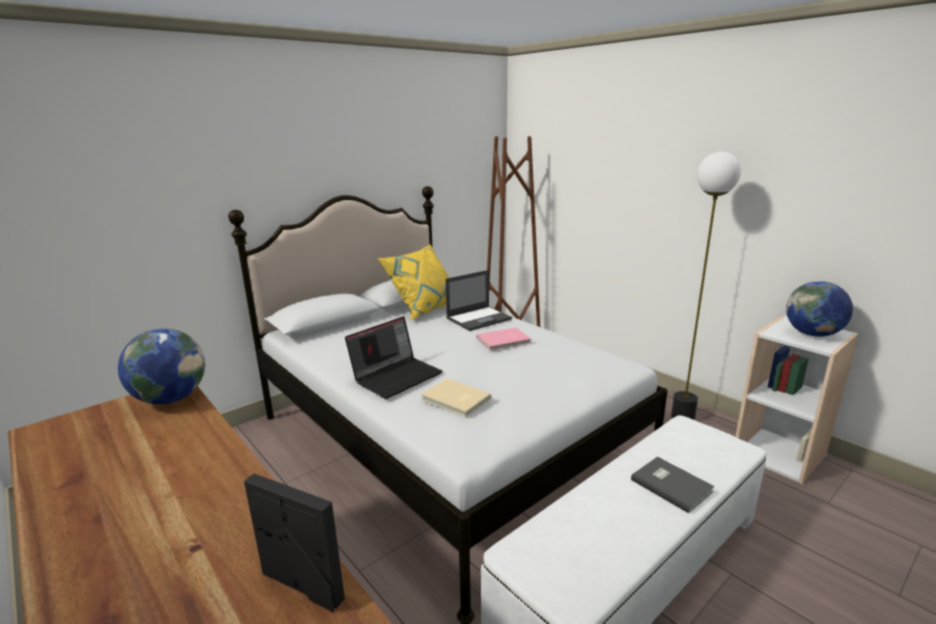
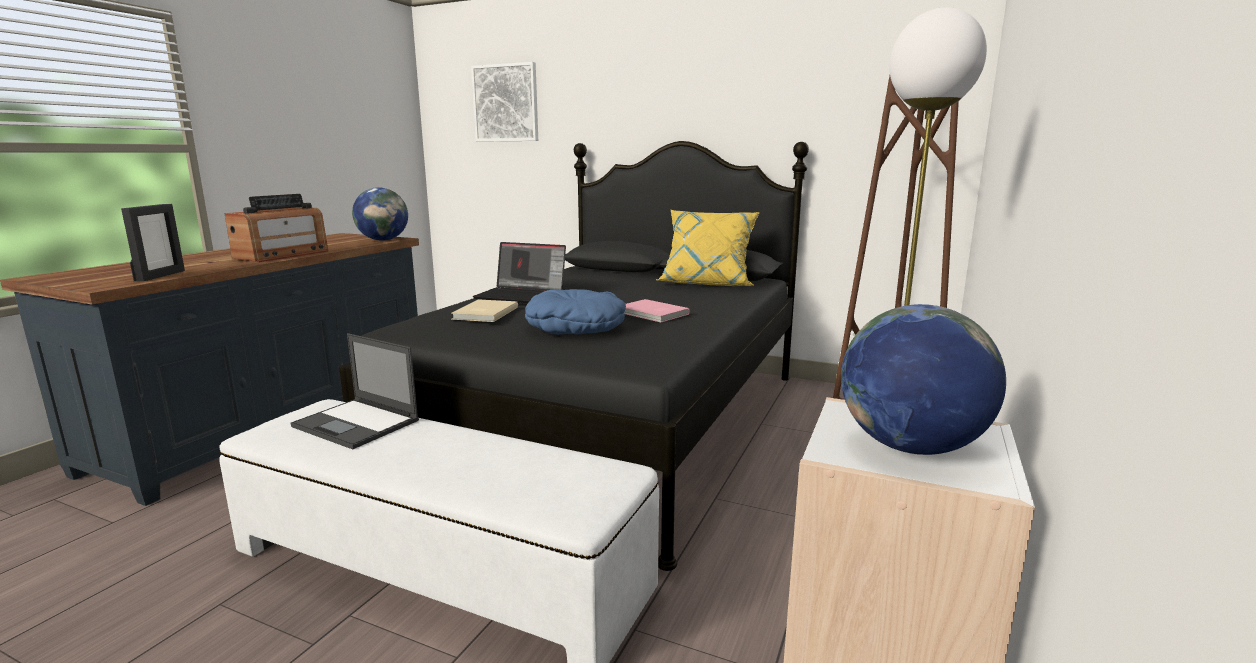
camera: 65 degrees right, 5 degrees down
(100, 170) = (506, 103): none -> picture
(211, 476) = (282, 255): none -> radio
(444, 441) = (612, 421): white bed -> black bed
(479, 318) = (708, 300): laptop -> laptop (357, 424)
(519, 371) = (577, 327): none -> blue pillow
(671, 484) = (448, 465): grey book -> none

